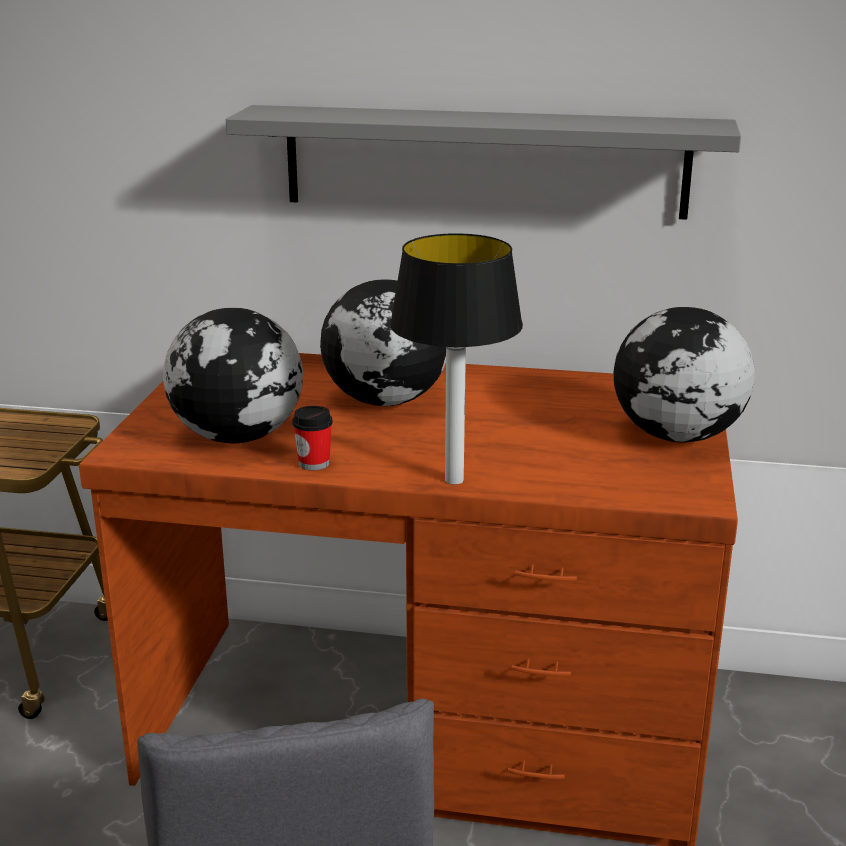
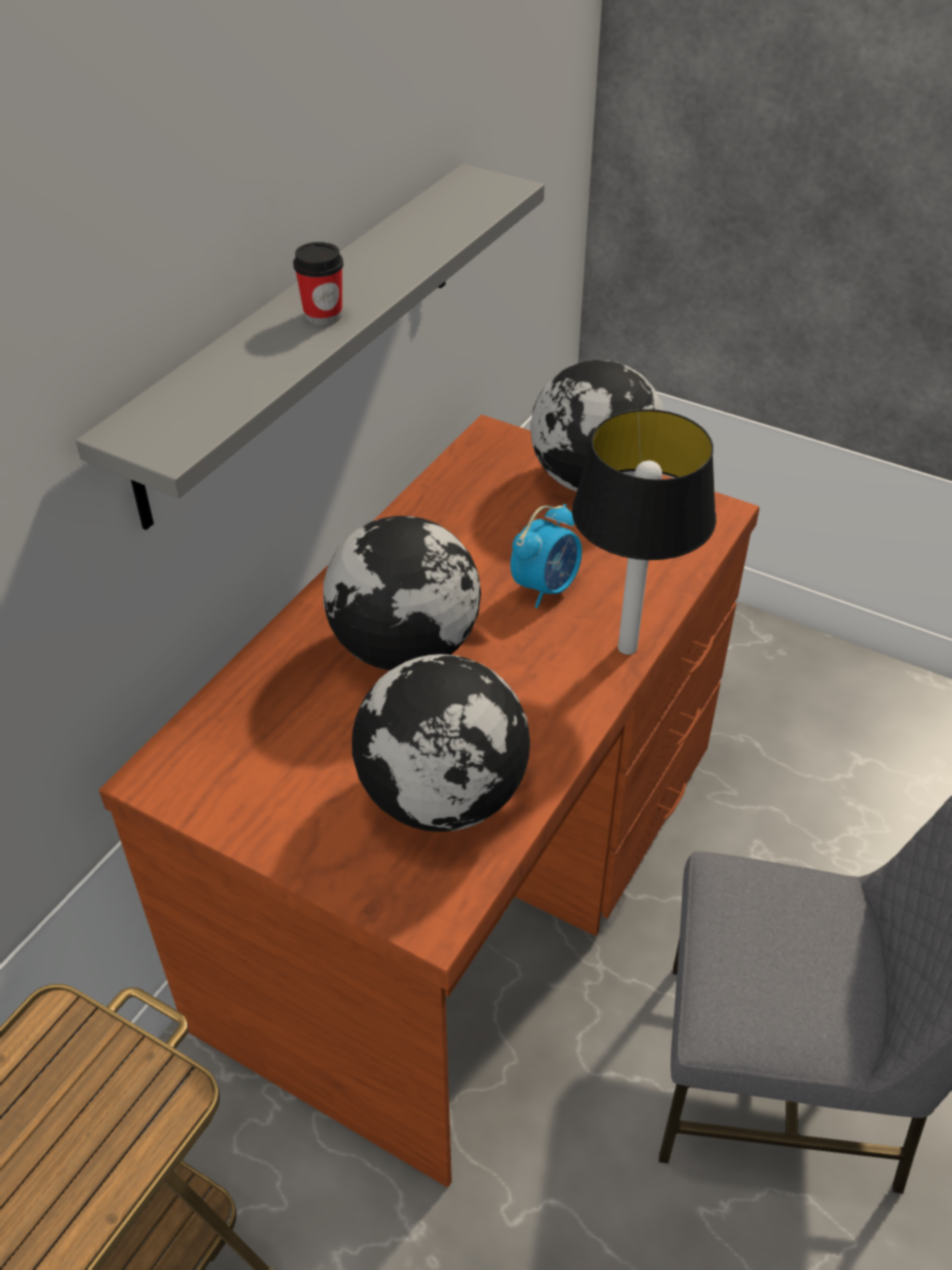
camera: 70 degrees left, 20 degrees up
(314, 463) = (545, 743): cup -> cup (323, 315)
(504, 438) = (546, 587): none -> alarm clock

